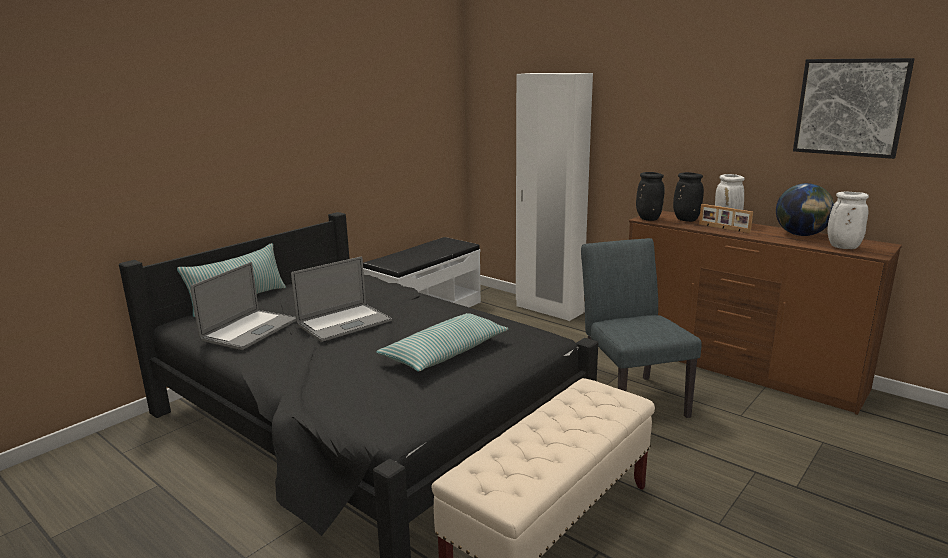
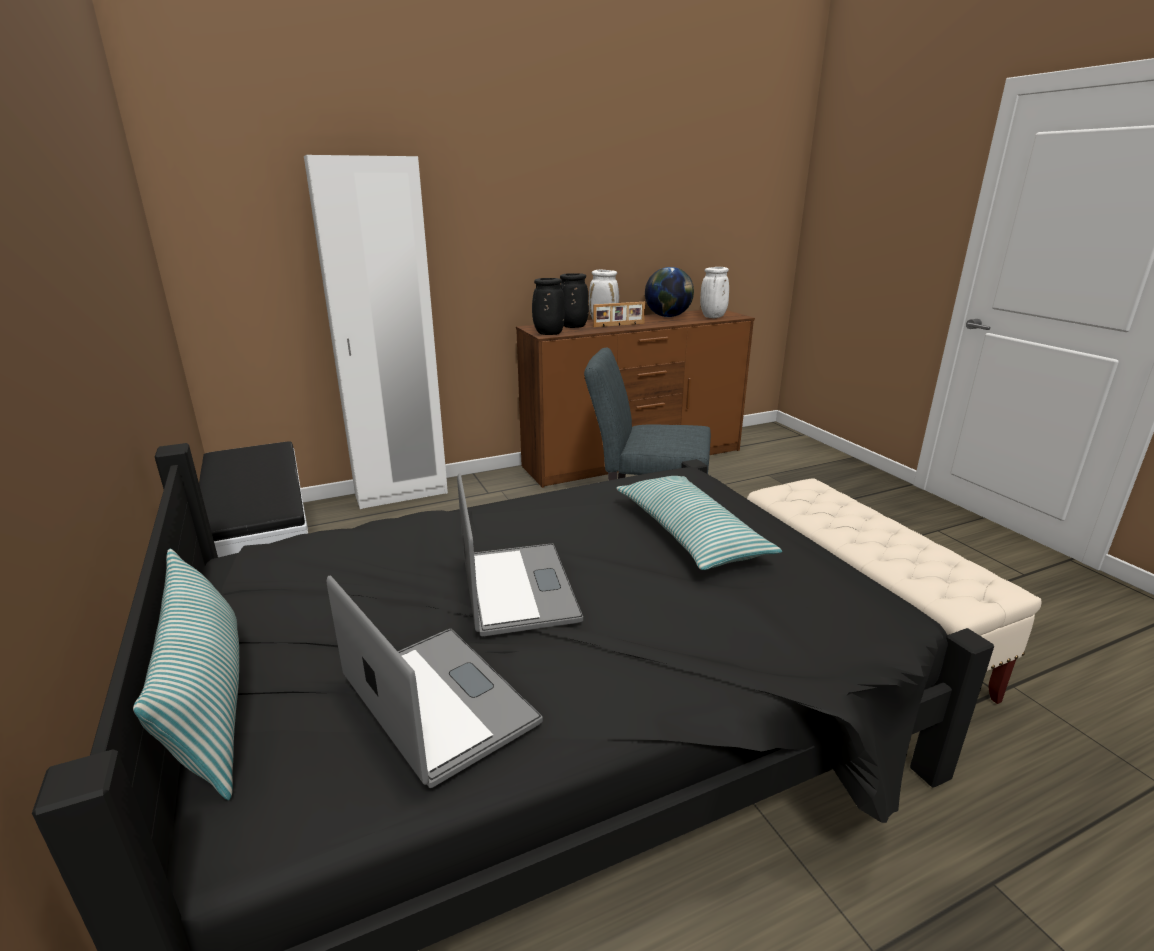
camera: 65 degrees left, 5 degrees up
(850, 107) = (678, 193): picture -> none

